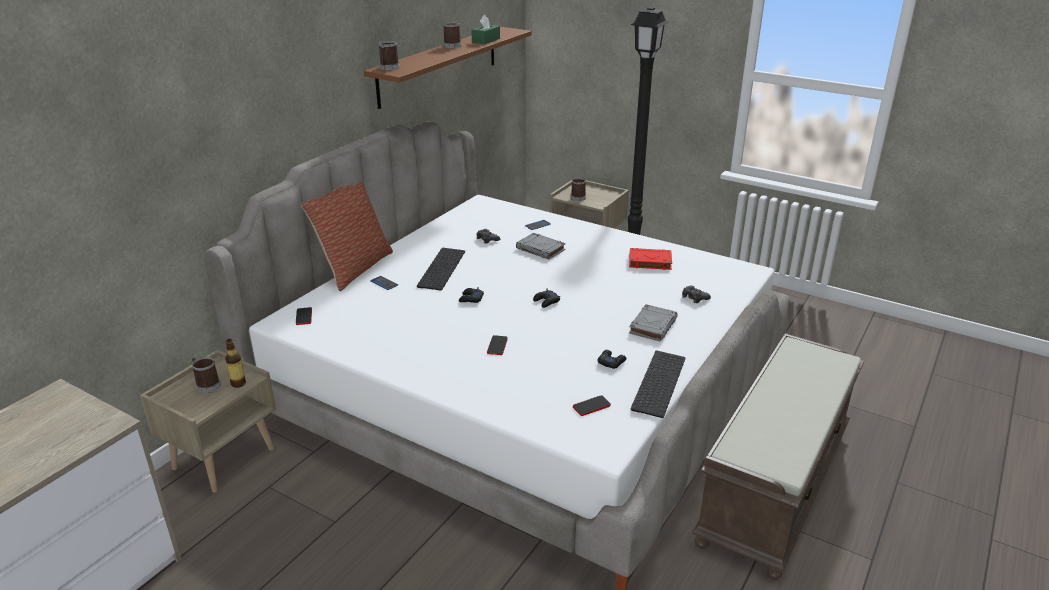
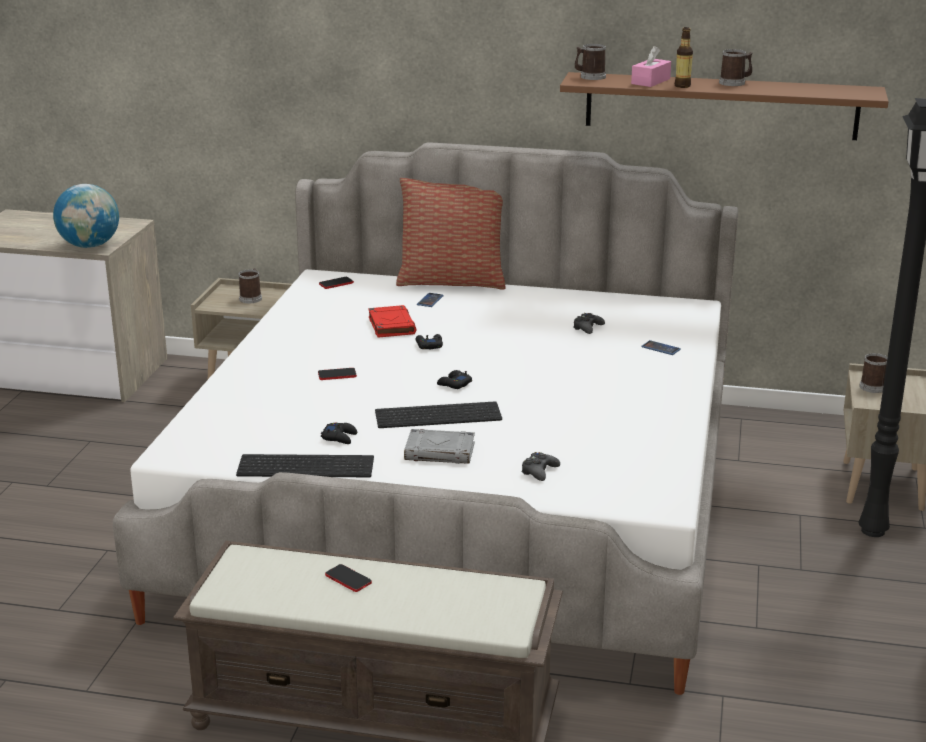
camera: 70 degrees right, 5 degrees down
(91, 431) = (90, 246): none -> globe
(238, 383) = (260, 308): bottle -> bottle (682, 86)
(423, 58) = (650, 81): none -> pink tissue box
(440, 268) = (488, 318): keyboard -> keyboard (439, 414)
(486, 40) = (786, 90): green tissue box -> none
(541, 249) = (590, 361): grey book -> none
(591, 406) = (244, 438): phone -> phone (348, 579)
(649, 262) = (620, 431): red book -> red book (391, 325)

